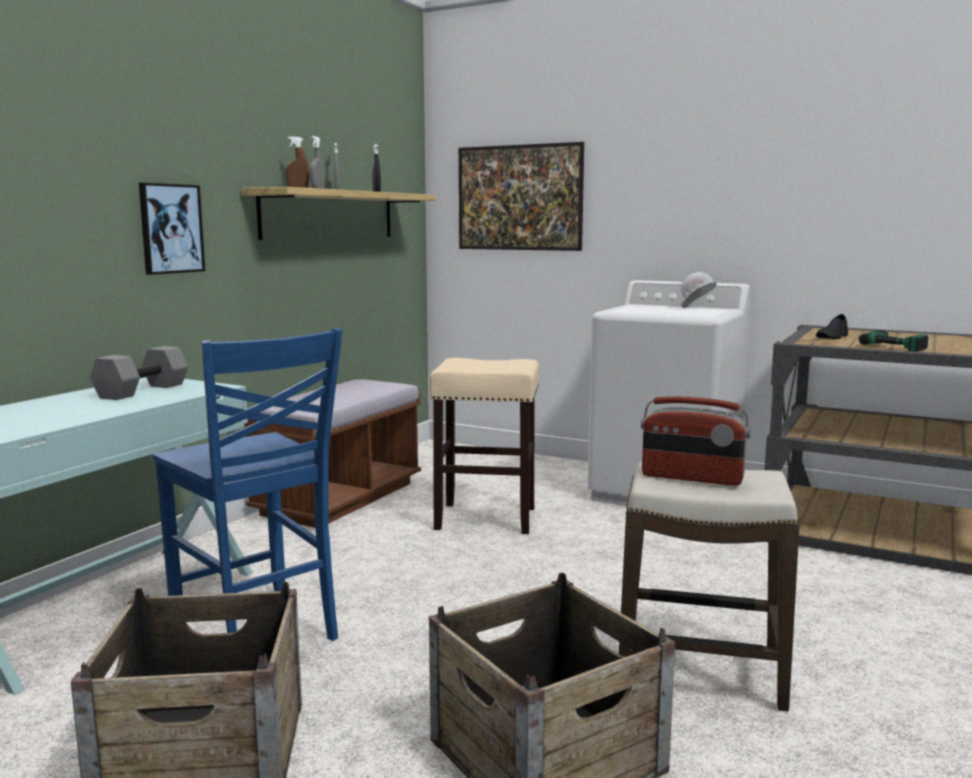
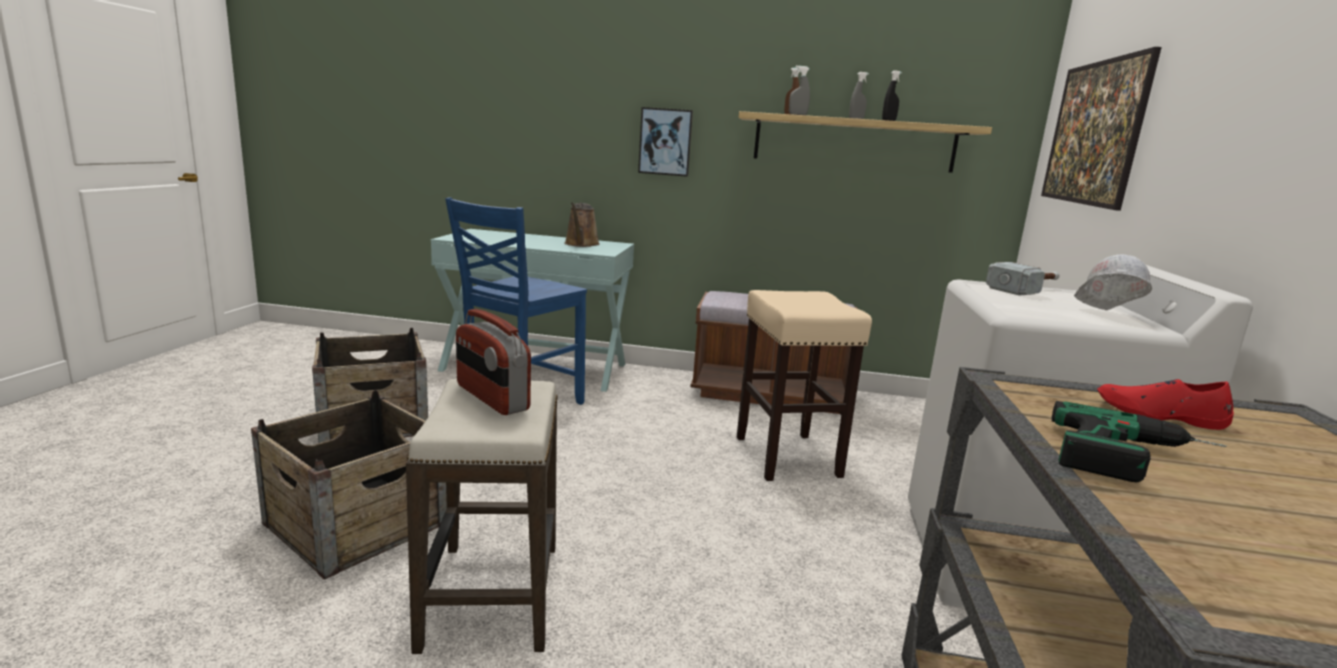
camera: 70 degrees right, 5 degrees up
(142, 390) = (581, 244): grey dumbbell -> brown watering can
(631, 308) = (1028, 290): none -> hammer
(692, 478) = (491, 398): radio -> radio turned 45 degrees counterclockwise
(832, 337) = (1159, 415): black shoe -> red shoe

